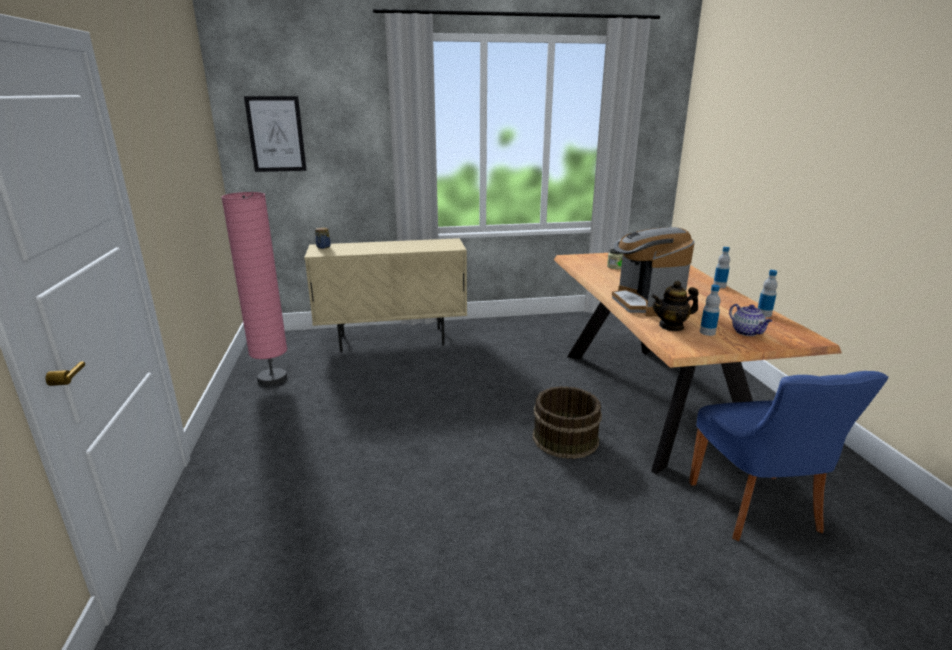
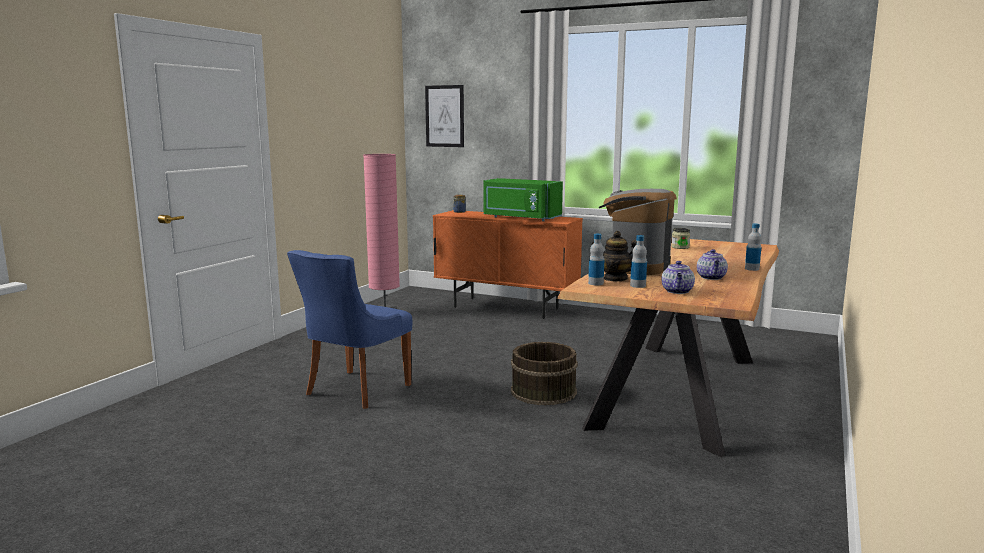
camera: 35 degrees right, 10 degrees down
(392, 340) = (506, 308): beige cabinet -> orange cabinet
(406, 248) = (520, 218): none -> green microwave
(724, 305) = (711, 278): none -> teapot
(756, 509) = (637, 475): blue chair -> blue chair (355, 390)
(764, 314) = (736, 287): bottle -> bottle (595, 283)

